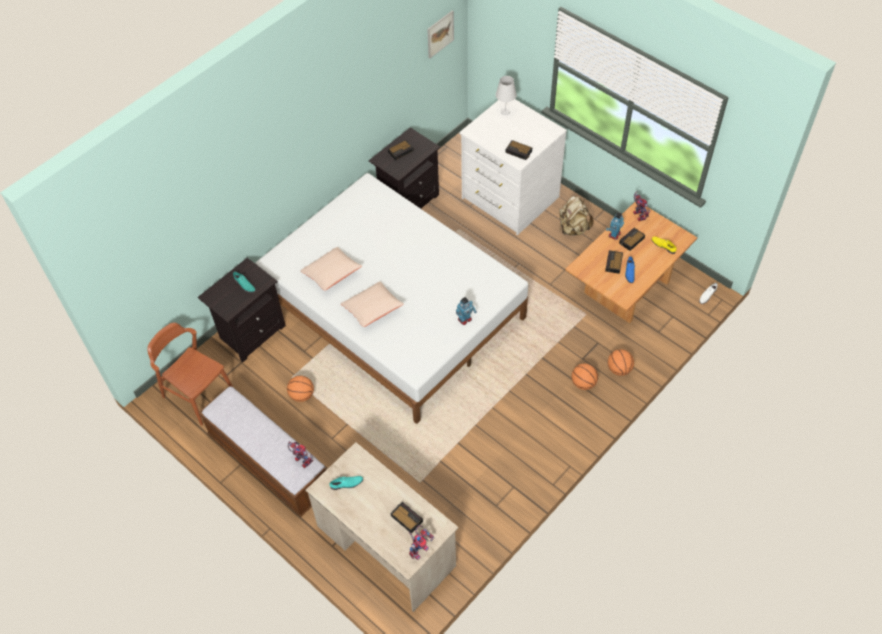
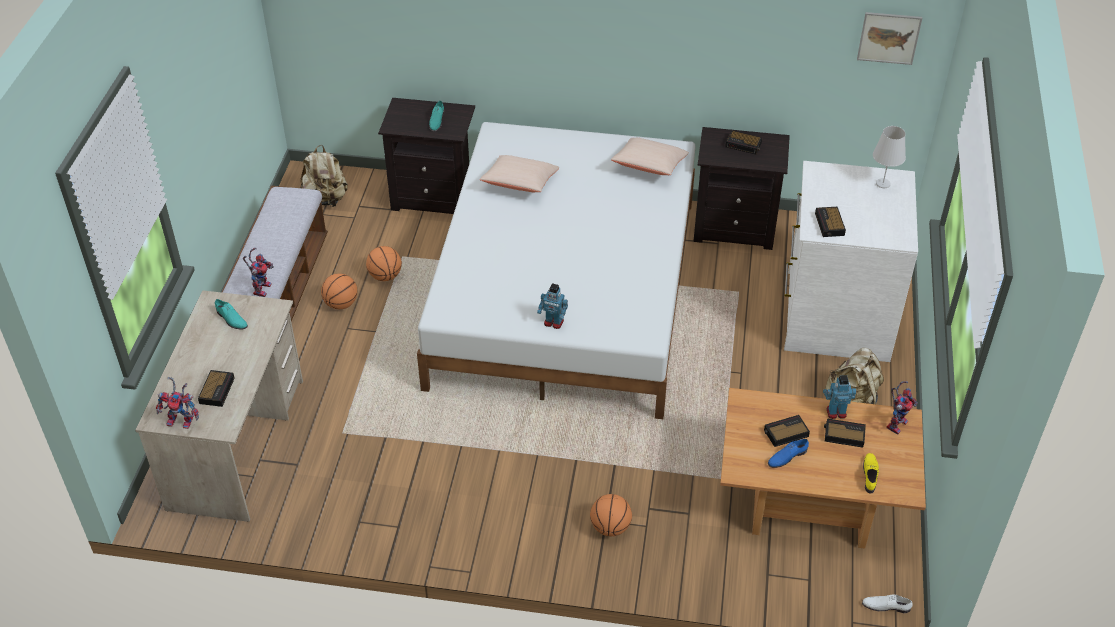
camera: 55 degrees right, 10 degrees down
(198, 394) = (326, 199): brown chair -> beige backpack
(372, 309) = (499, 238): beige pillow -> beige pillow (649, 166)
(619, 369) = (665, 557): basketball -> basketball (341, 304)

